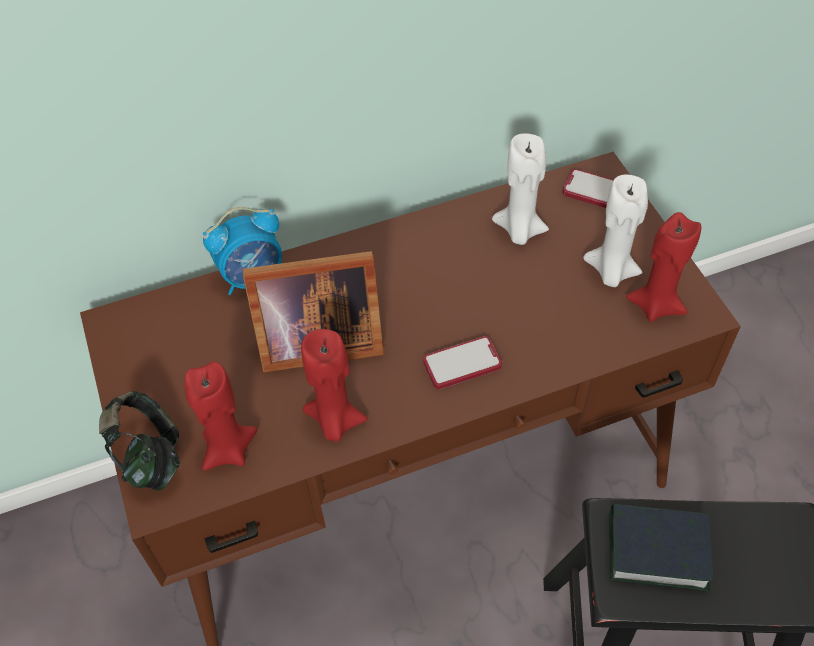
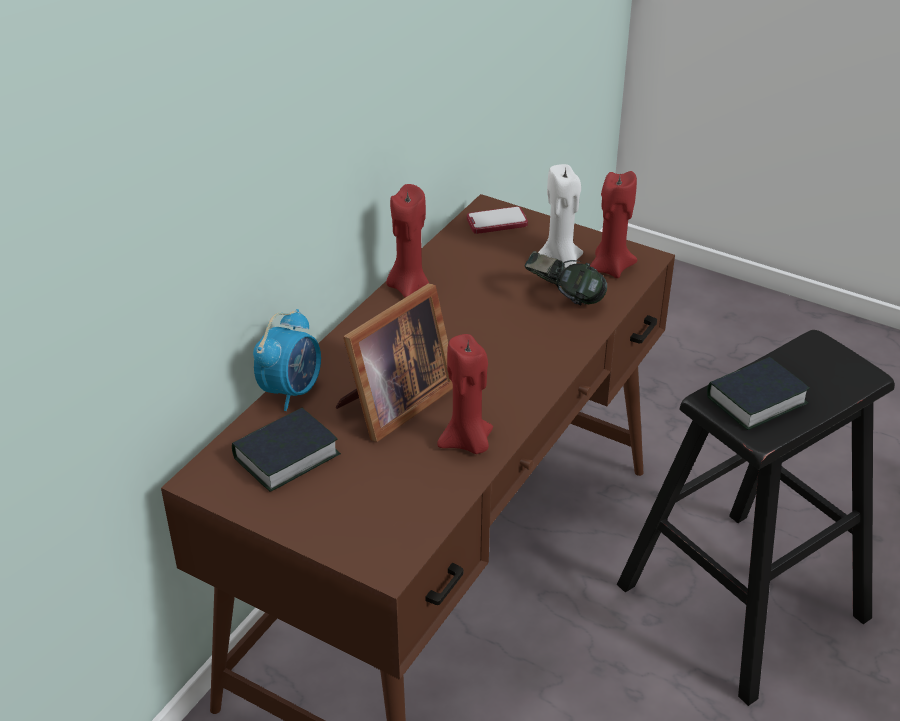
camera: 40 degrees left, 15 degrees down
(149, 457) = (347, 542): headphones -> headphones (563, 299)
(188, 340) = (286, 456): none -> book
(228, 449) = (405, 503): red candle -> red candle (408, 286)
(462, 364) = (519, 363): phone -> none
(519, 230) = (468, 268): white candle -> none

